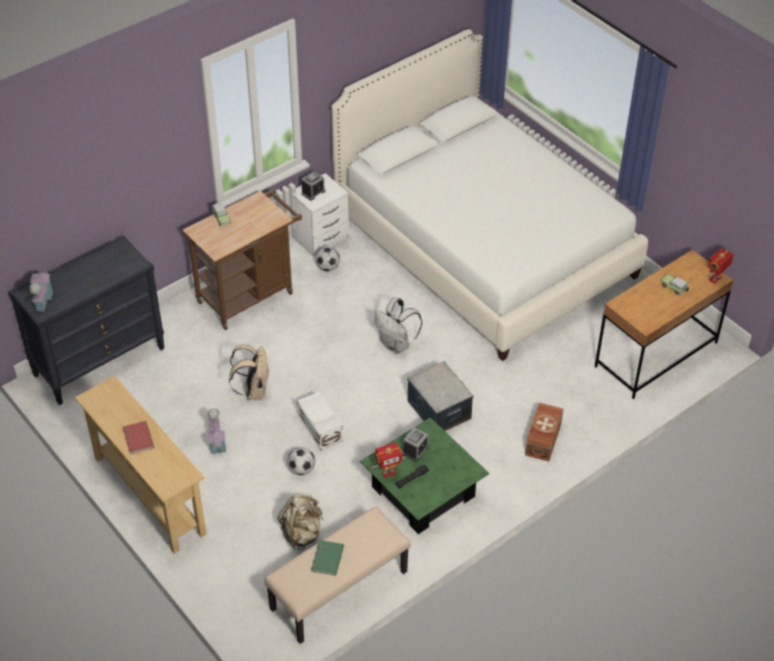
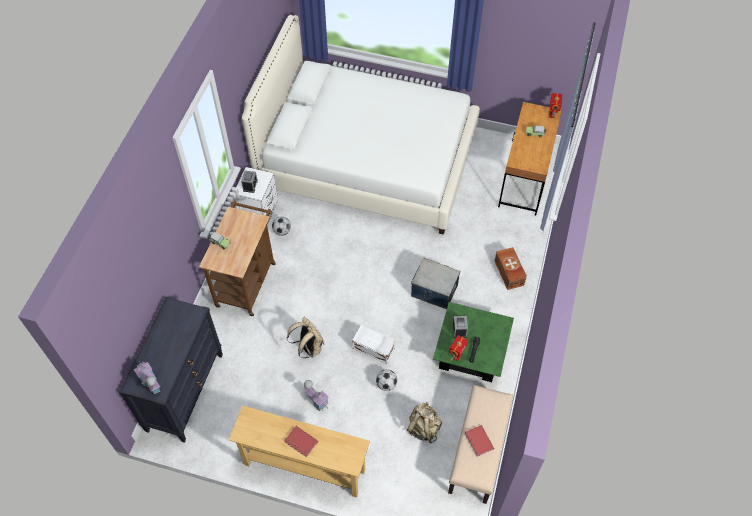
camera: 35 degrees left, 10 degrees up
(326, 558) = (478, 441): green book -> red book
(396, 345) = (371, 261): white backpack -> none

